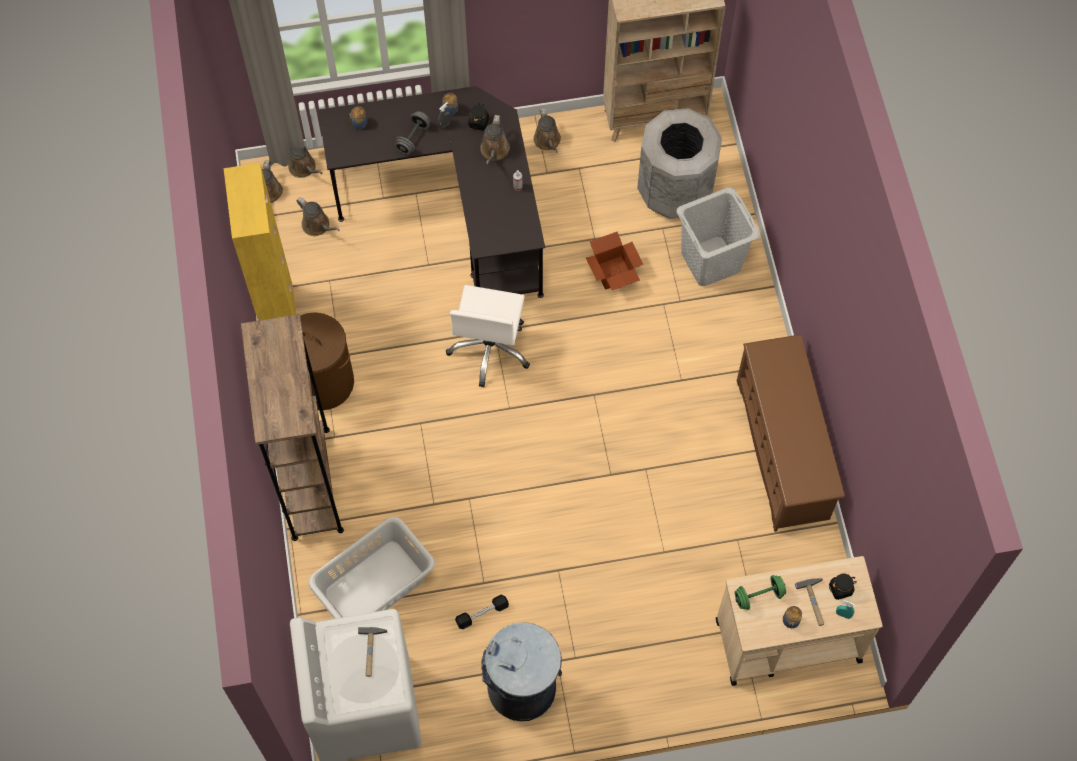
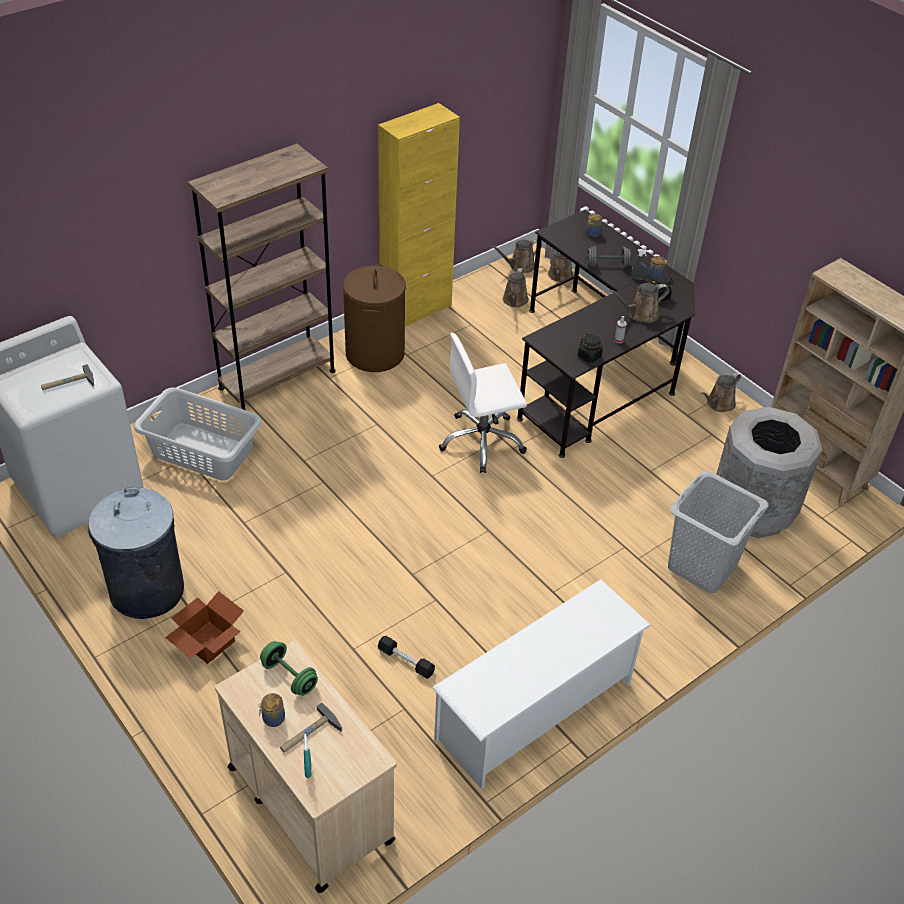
camera: 60 degrees right, 20 degrees down
(482, 614) = (211, 533): black dumbbell -> black dumbbell (406, 661)
(613, 273) = (625, 497): cardboard box -> cardboard box (207, 643)
(783, 450) = (535, 711): brown shoe rack -> white shoe rack
(841, 589) = (340, 754): black jar -> black jar (589, 356)

